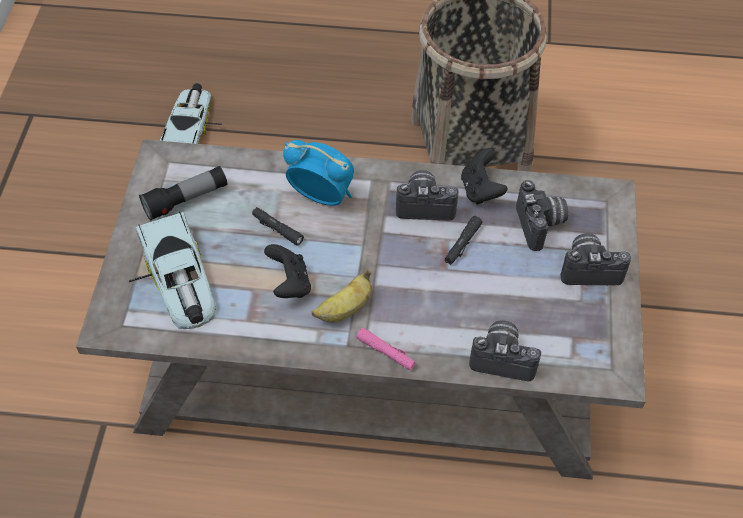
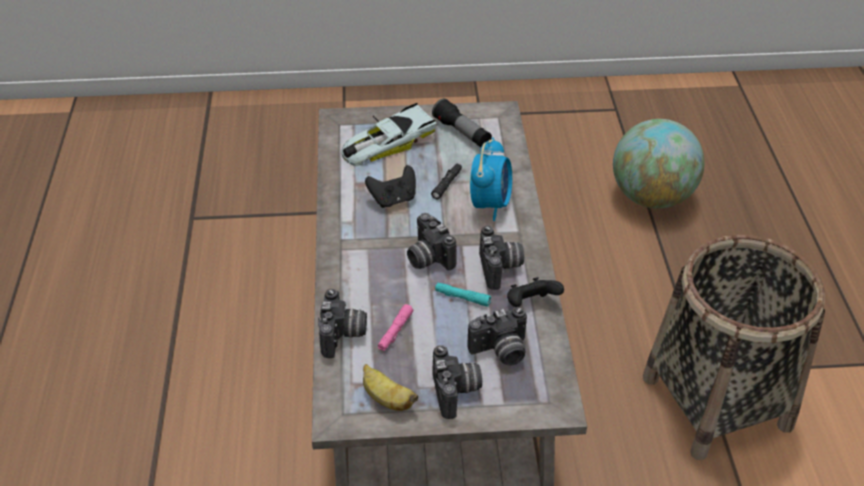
camera: 80 degrees right, 10 degrees down
(191, 122) = (651, 197): toy car -> globe
(344, 310) = (375, 233): banana -> banana (386, 399)
(386, 352) = (337, 262): pink flashlight -> pink flashlight (395, 331)
(397, 265) = (427, 258): none -> camera
(462, 244) = (462, 298): black flashlight -> turquoise flashlight

